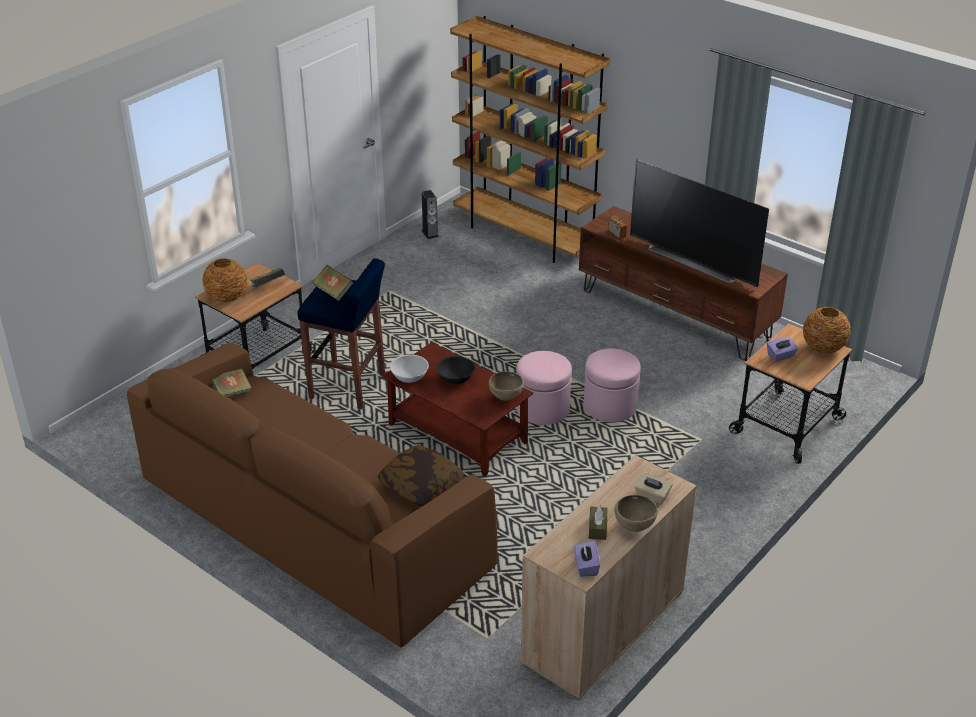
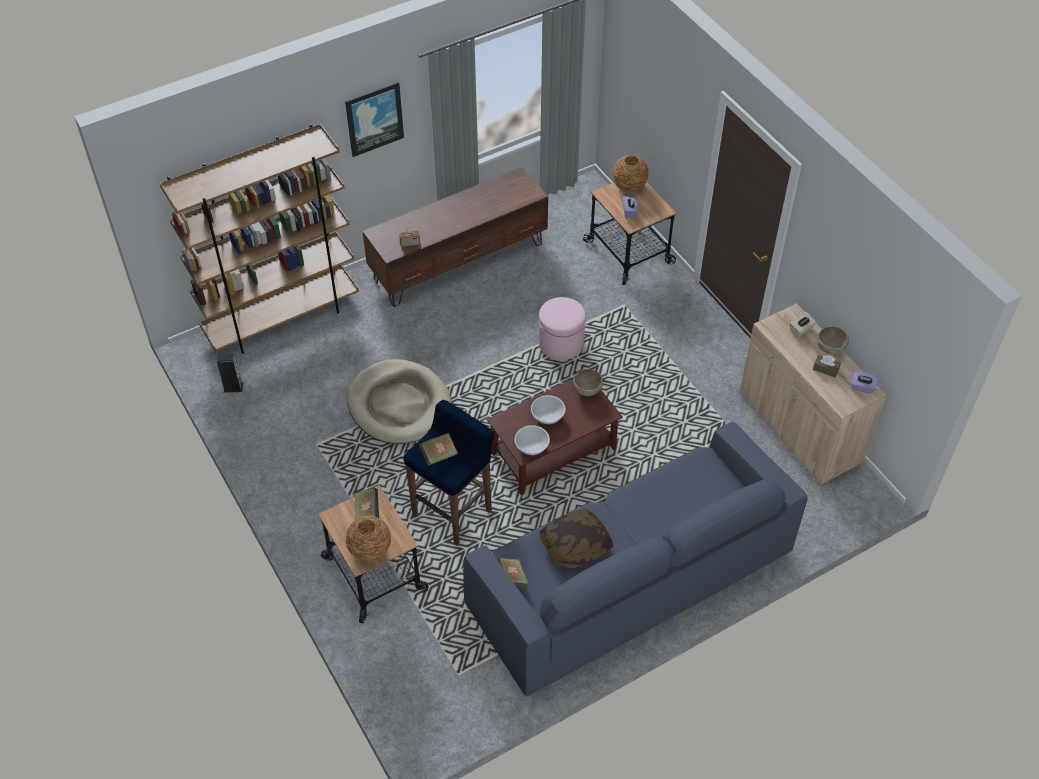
camera: 70 degrees left, 15 degrees up
(314, 524) = (630, 579): brown sofa -> blue sofa
(421, 486) = (689, 472): pillow -> pillow (575, 545)
(455, 378) = (547, 416): black bowl -> white bowl
(462, 324) = (399, 405): none -> beige dog bed
(542, 409) = (545, 386): pink ottoman -> none
(666, 97) = (374, 118): none -> picture
(695, 260) = (476, 211): television -> none

